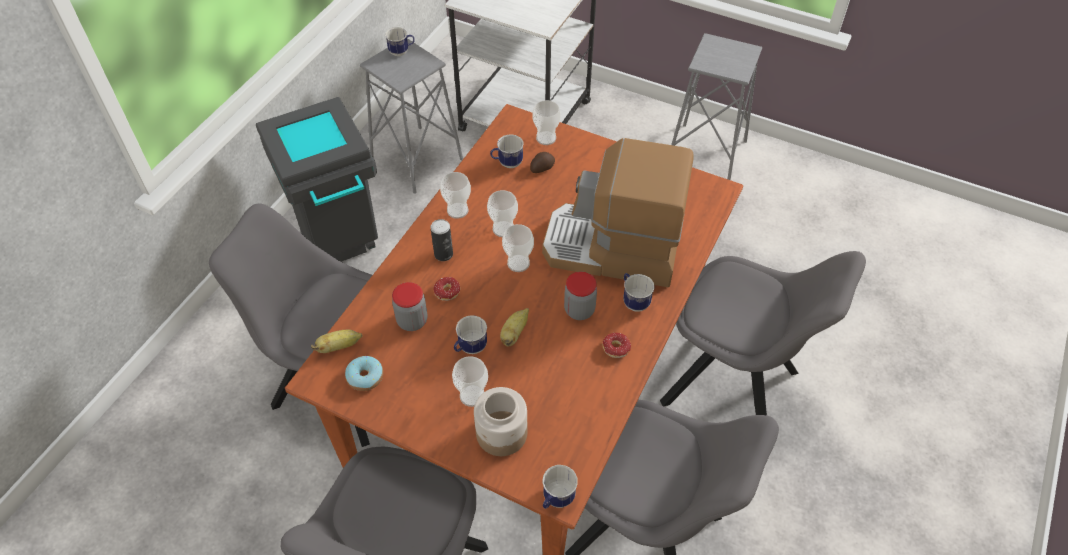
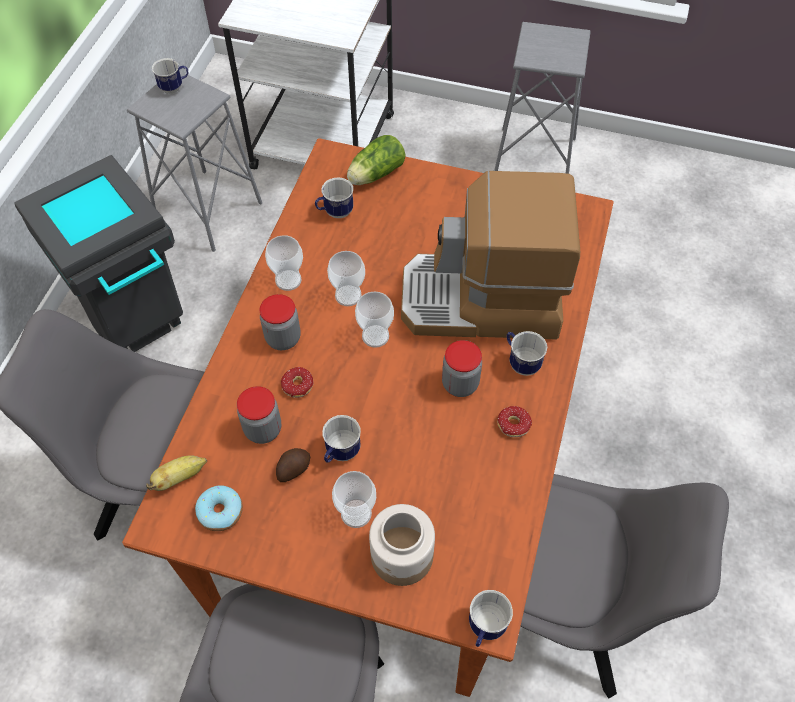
camera: 10 degrees left, 5 degrees up
(443, 254) = (283, 338): can -> jar
(514, 333) = (389, 426): banana -> none
(541, 168) = (377, 212): potato -> potato (293, 469)
(546, 138) = (374, 174): cup -> lettuce
(731, 387) = (615, 425): grey chair -> none

